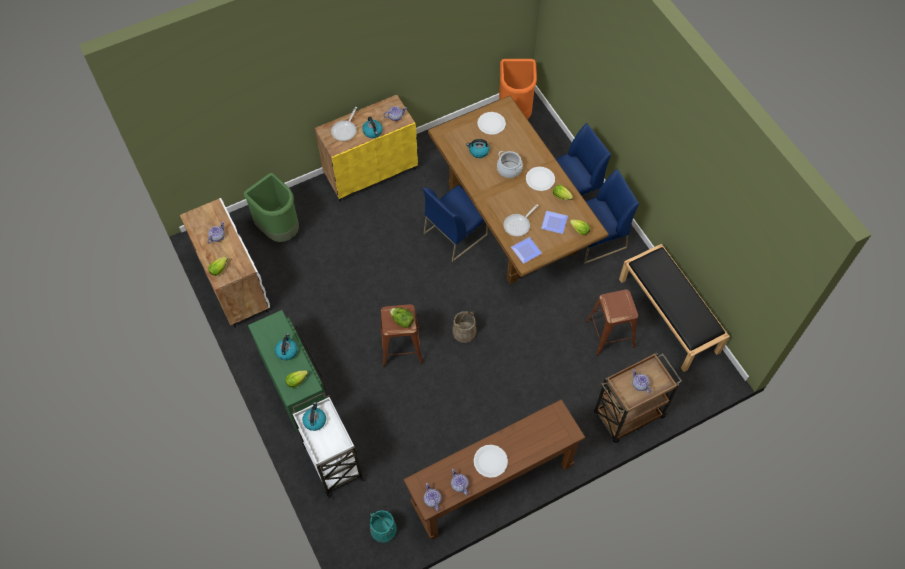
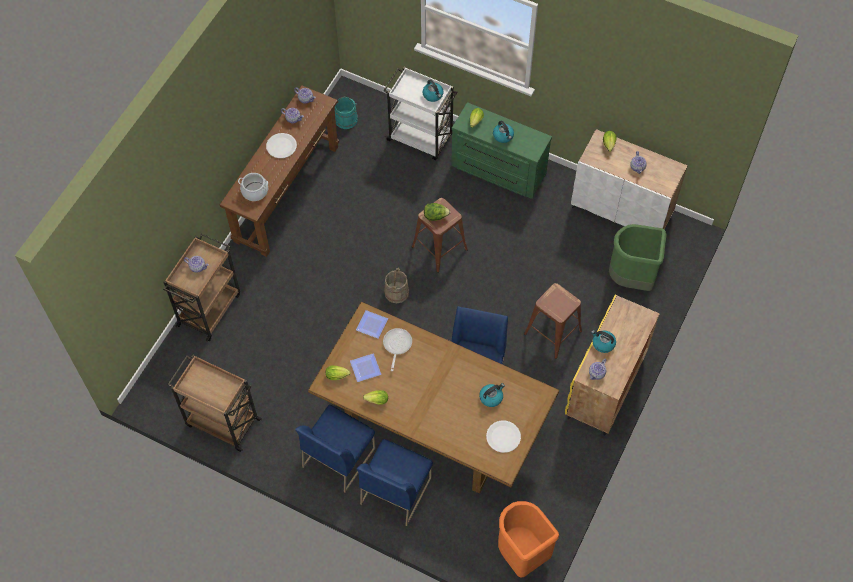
camera: 145 degrees right, 0 degrees up
(345, 130) = (629, 328): frying pan -> none
(509, 169) = (447, 397): cooking pot -> cooking pot (255, 191)
(540, 179) = (410, 405): white plate -> none
(610, 333) = (267, 370): brown stool -> brown stool (552, 333)
(669, 315) = (222, 422): black bench -> brown cart

